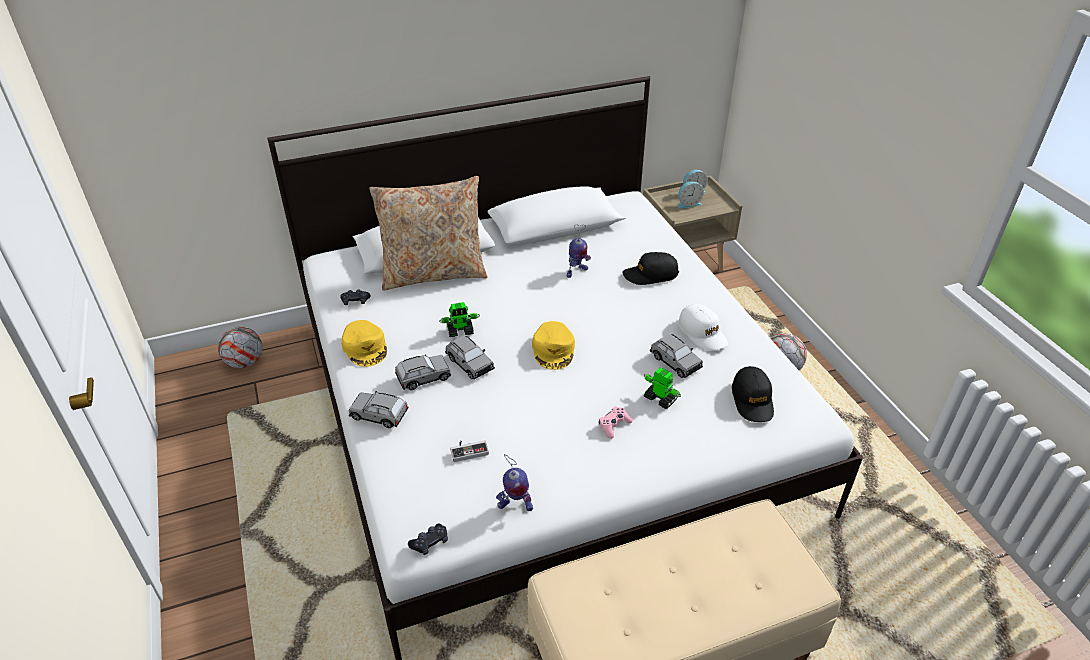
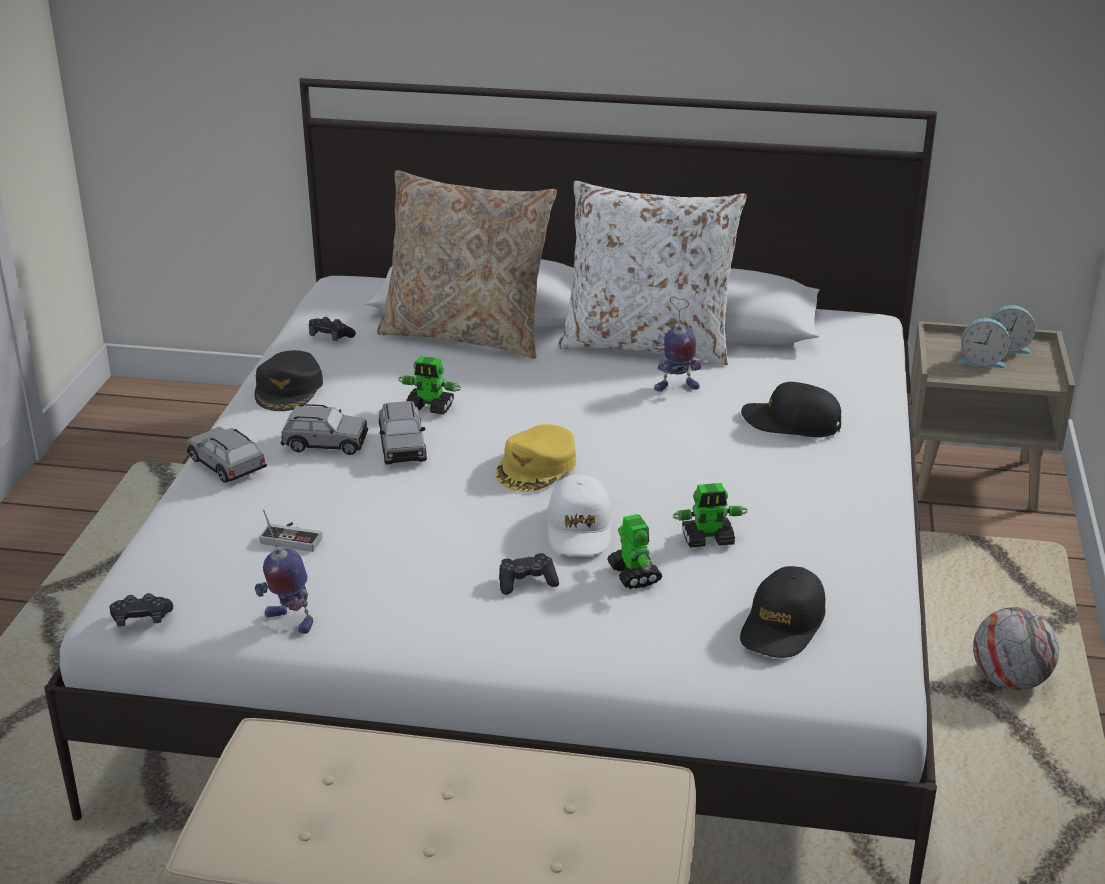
camera: 30 degrees right, 10 degrees down
(245, 362) = (209, 413): football -> none
(365, 347) = (289, 389): yellow cap -> black cap
(537, 248) = (648, 344): none -> white pillow
(614, 425) = (527, 582): pink game controller -> black game controller
(675, 362) = (708, 539): grey toy car -> toy robot
(702, 333) = (795, 518): white cap -> white cap (579, 529)

